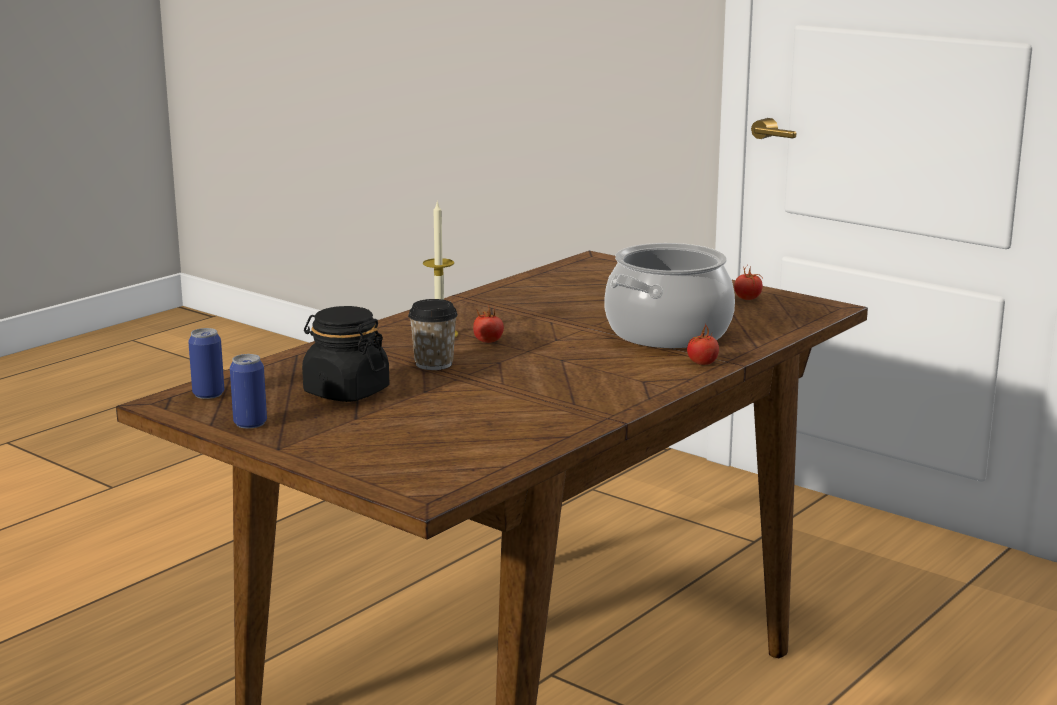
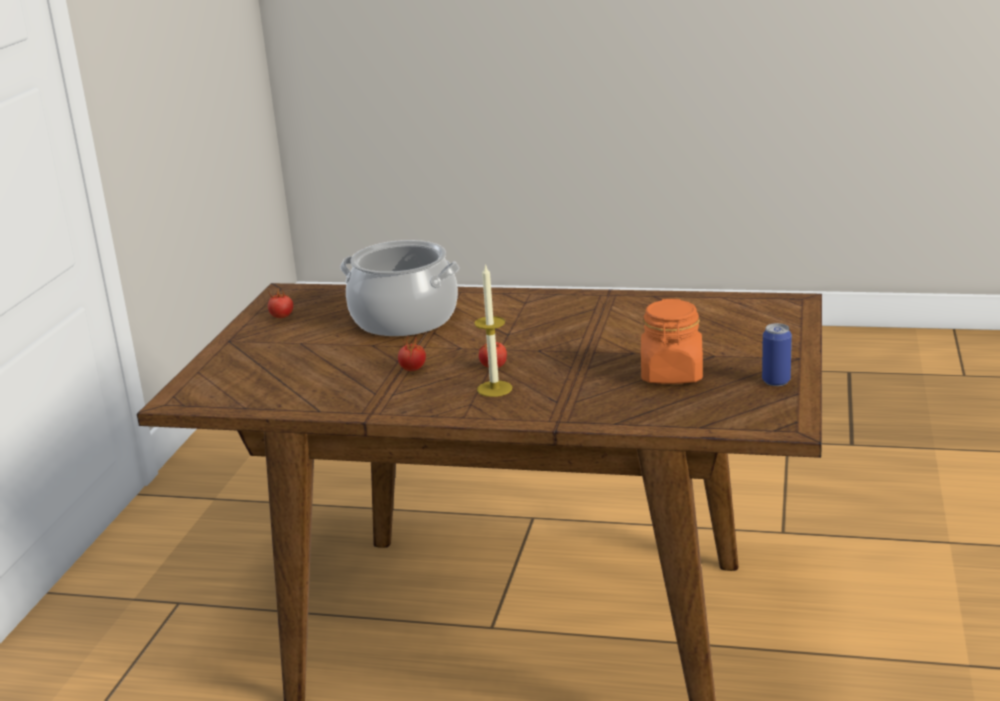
camera: 115 degrees left, 5 degrees up
(208, 394) = (748, 418): can -> none
(346, 392) = (672, 374): black jar -> orange jar
(434, 364) = (572, 367): cup -> none
(702, 363) = (467, 296): tomato -> tomato (413, 369)

